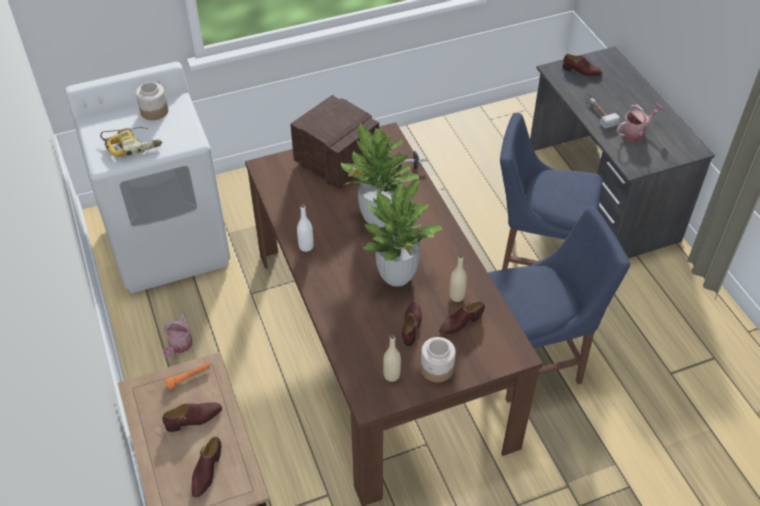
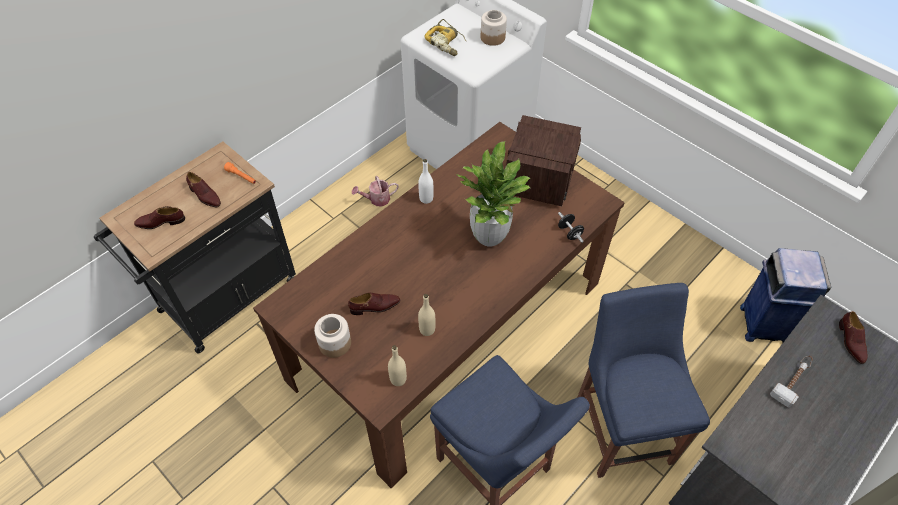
camera: 65 degrees right, 5 degrees up
(391, 375) = (313, 312): beige bottle -> beige bottle (398, 379)
(397, 275) = (428, 274): potted plant -> none
(460, 322) = (396, 344): brown shoe -> none
(489, 137) = (764, 323): none -> blue trash can
(635, 132) = (789, 431): watering can -> none

